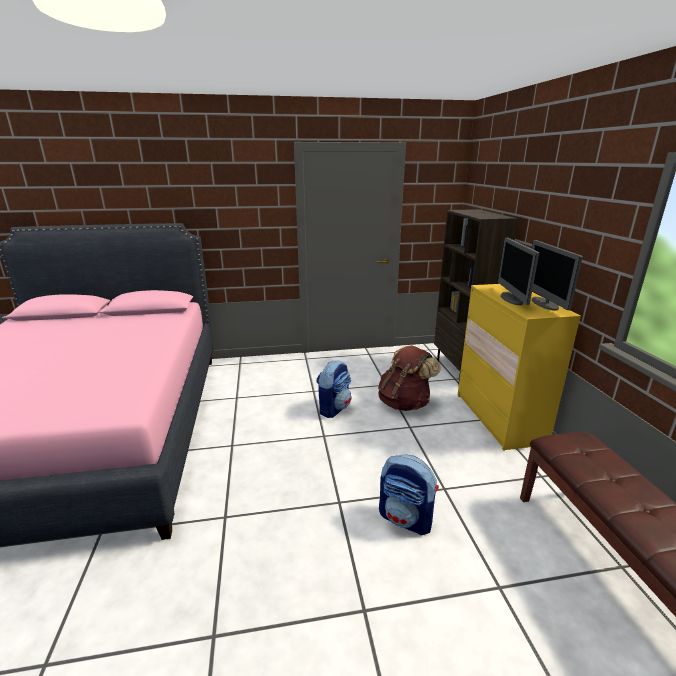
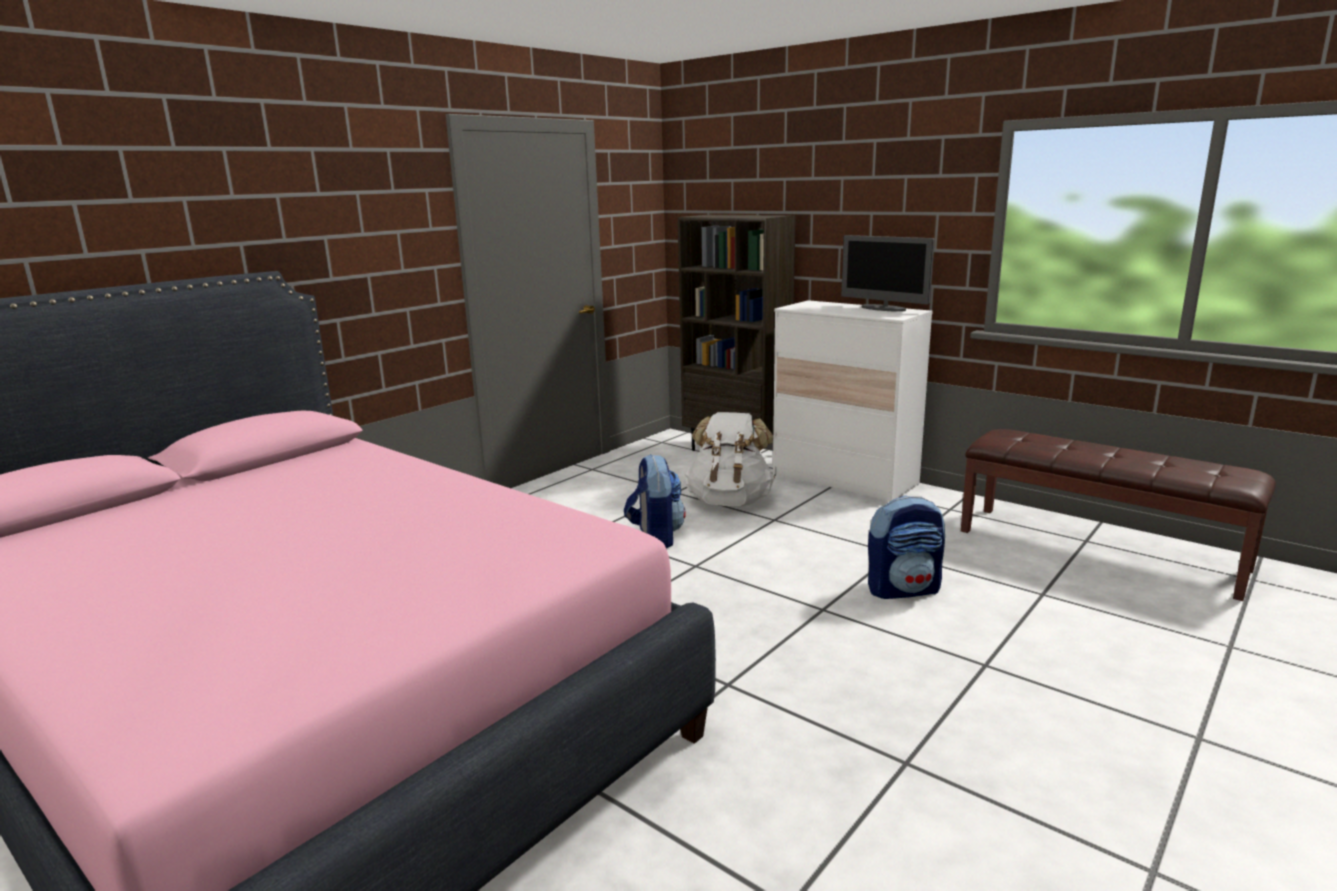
camera: 40 degrees left, 5 degrees down
(404, 403) = (730, 501): brown backpack -> white backpack
(498, 418) = (844, 480): yellow dresser -> white dresser
(511, 299) = (846, 311): monitor -> none

